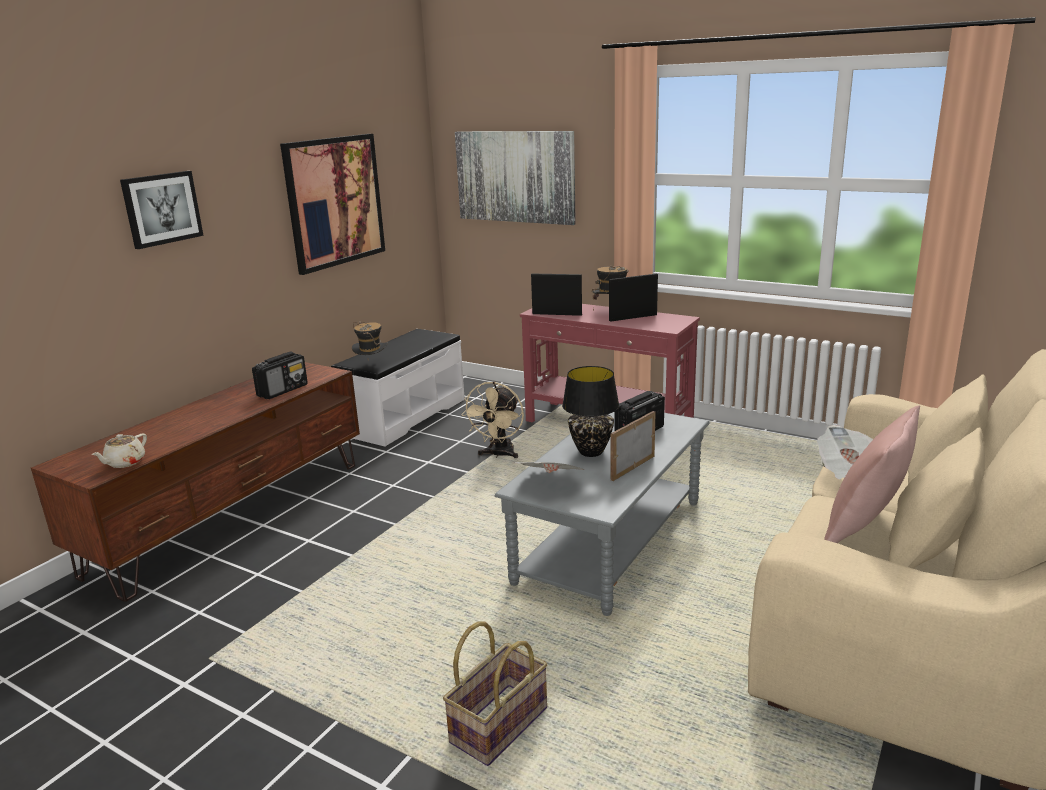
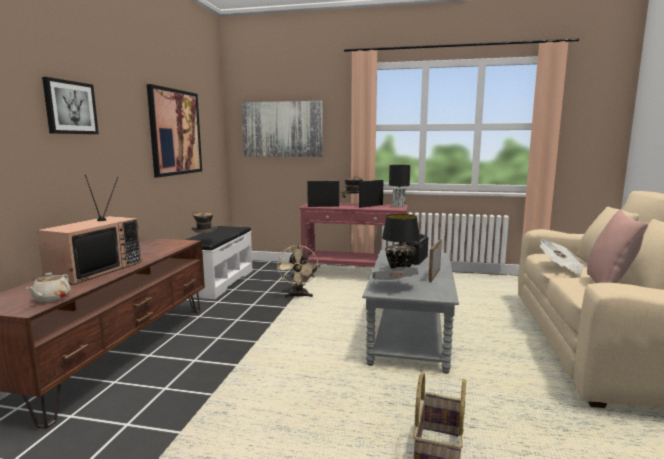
camera: 20 degrees left, 10 degrees down
(195, 418) = (95, 270): none -> television
(283, 390) = (158, 252): radio -> none
(678, 321) = (399, 206): none -> black table lamp

